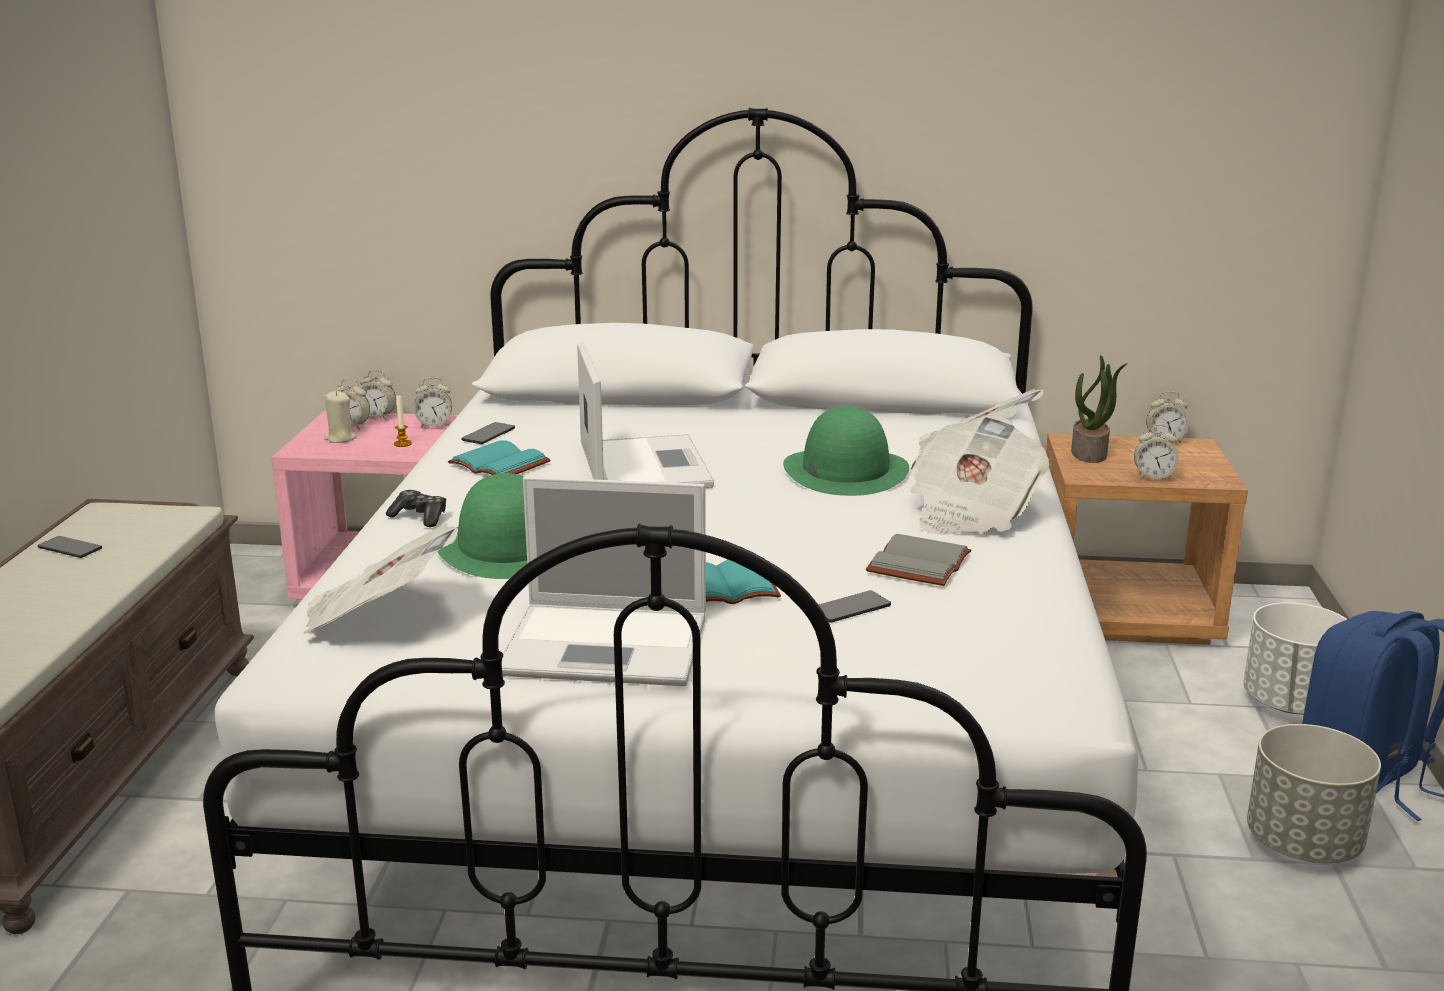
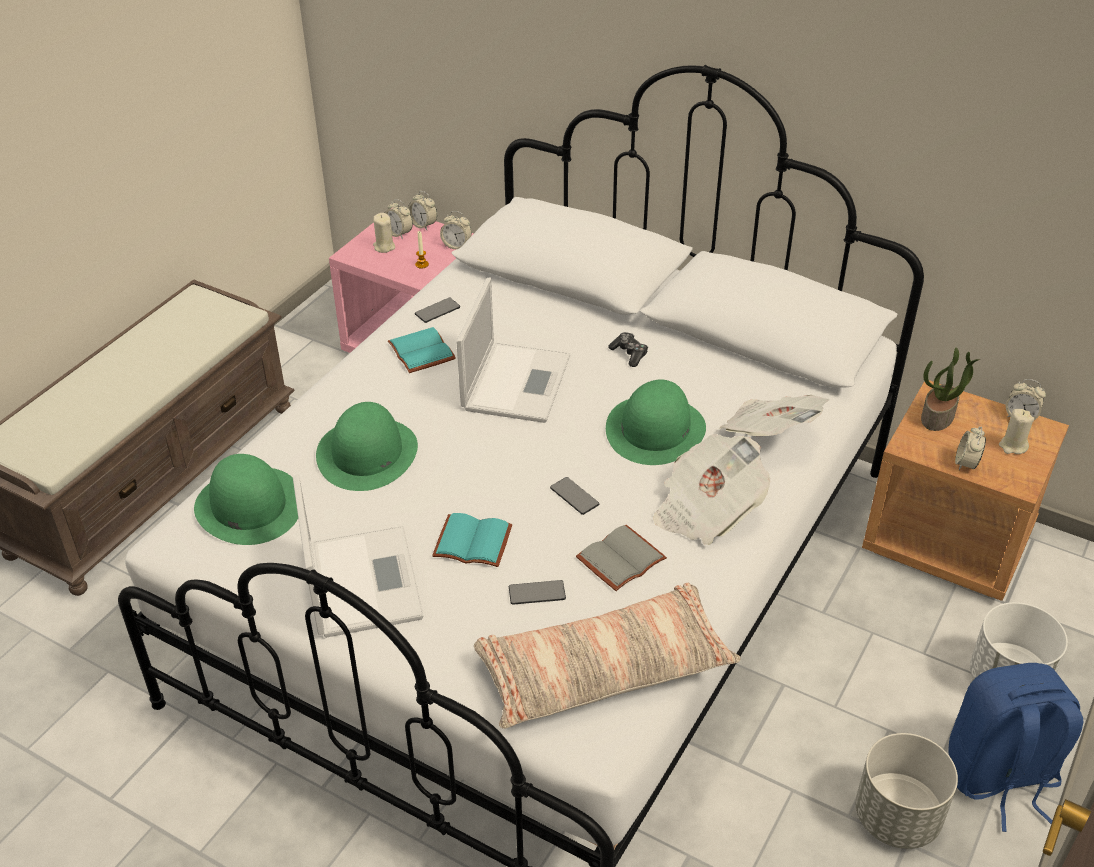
camera: 25 degrees right, 20 degrees up
(70, 548) = (158, 334): phone -> phone (574, 496)
(379, 618) = (248, 505): newspaper -> green hat
(420, 517) = (334, 401): game controller -> game controller (629, 354)
(609, 645) = (361, 580): laptop -> laptop turned 135 degrees counterclockwise
(1001, 648) = (603, 670): none -> pillow
(1153, 477) = (966, 463): alarm clock -> alarm clock turned 75 degrees clockwise
(1181, 459) = (1012, 446): none -> beige candle

